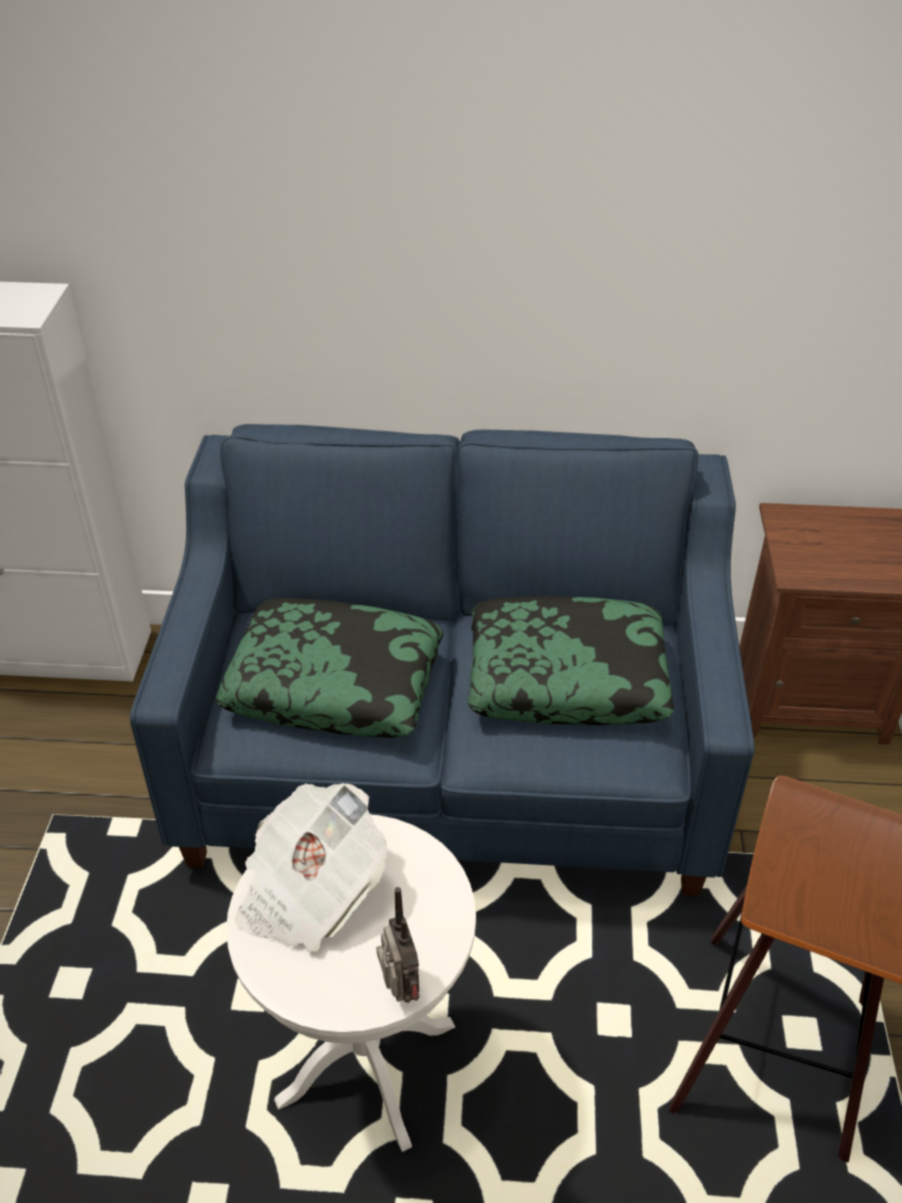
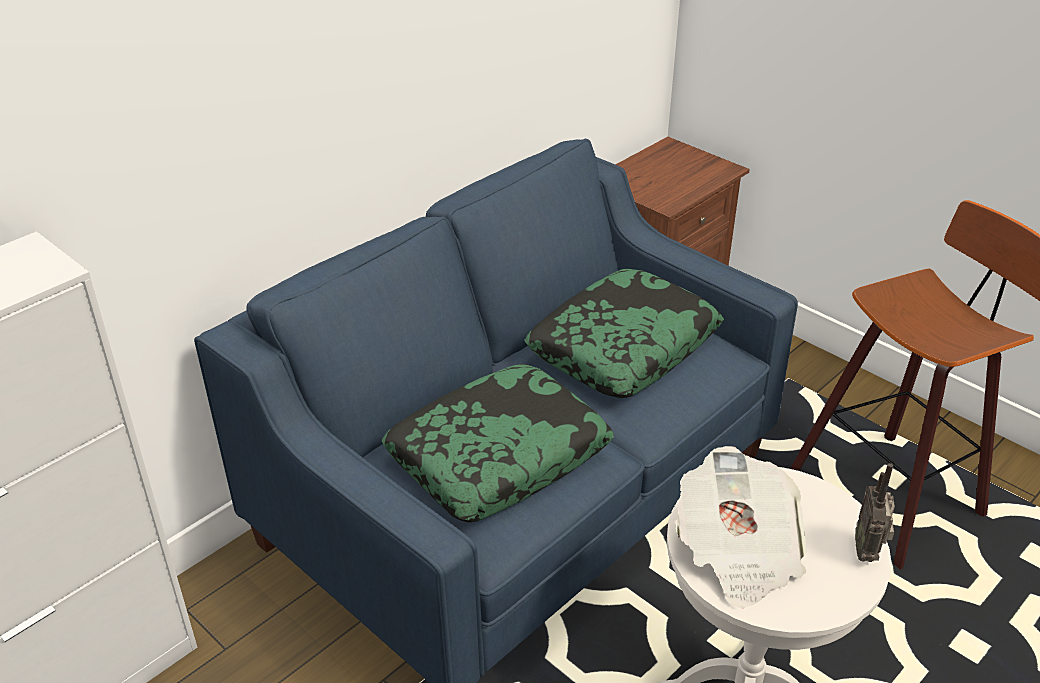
camera: 50 degrees left, 5 degrees down
(399, 991) = (867, 551): radio -> radio turned 105 degrees counterclockwise

